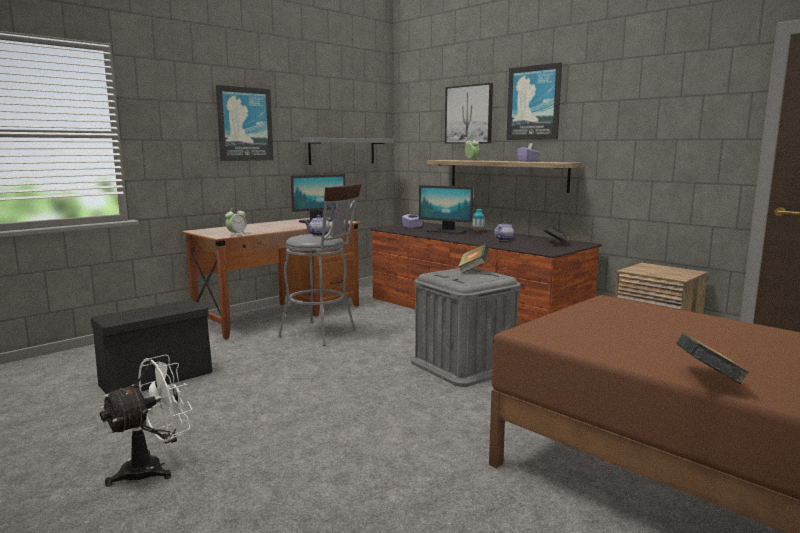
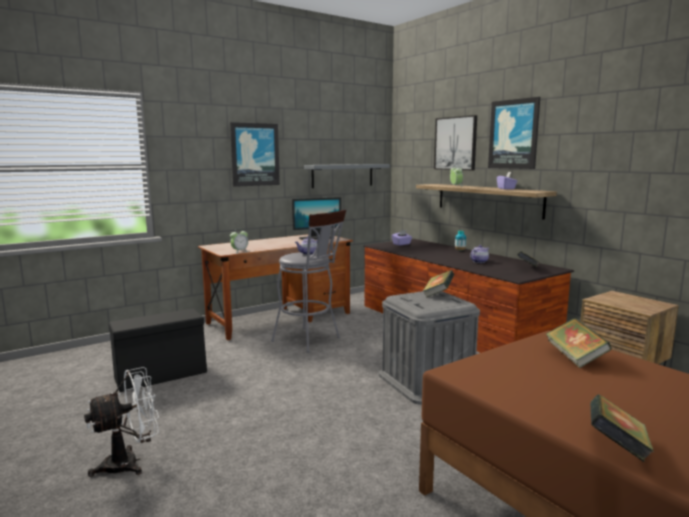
camera: 10 degrees right, 0 degrees up
(445, 232) = (428, 250): monitor -> none
(636, 315) = (575, 357): none -> book

